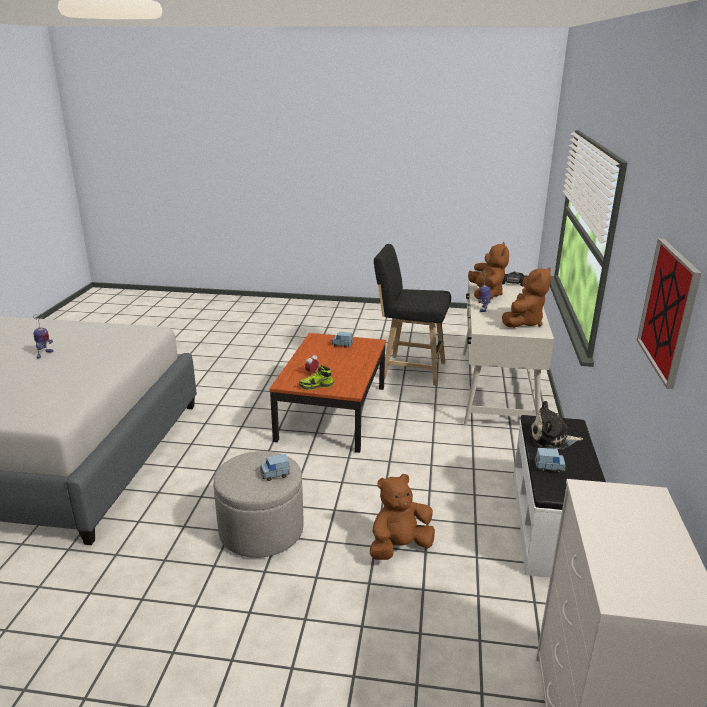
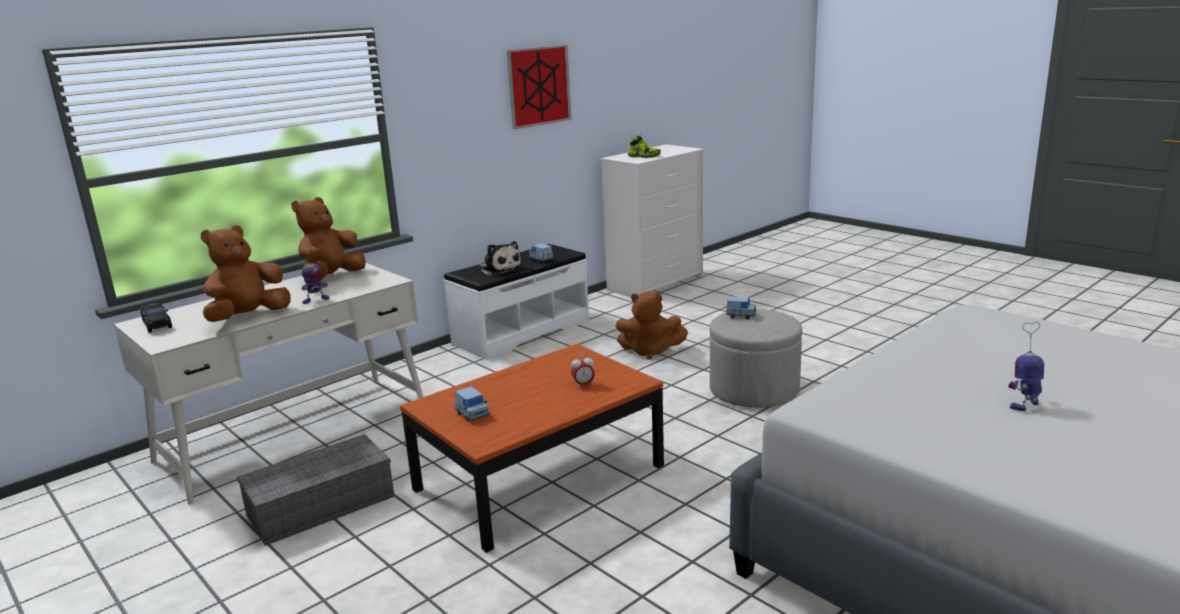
camera: 140 degrees left, 5 degrees down
(316, 386) = (603, 367): shoe -> shoe (644, 156)
(409, 370) = (319, 507): black stool -> grey storage box
(523, 322) = (331, 278): brown plush toy -> brown plush toy turned 45 degrees counterclockwise

